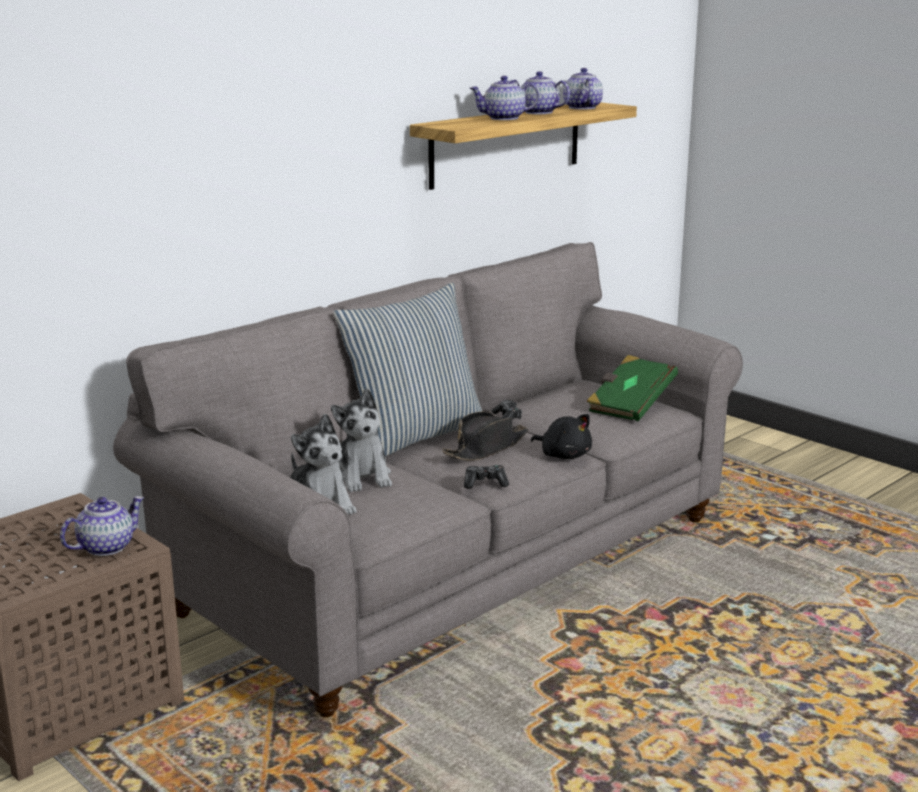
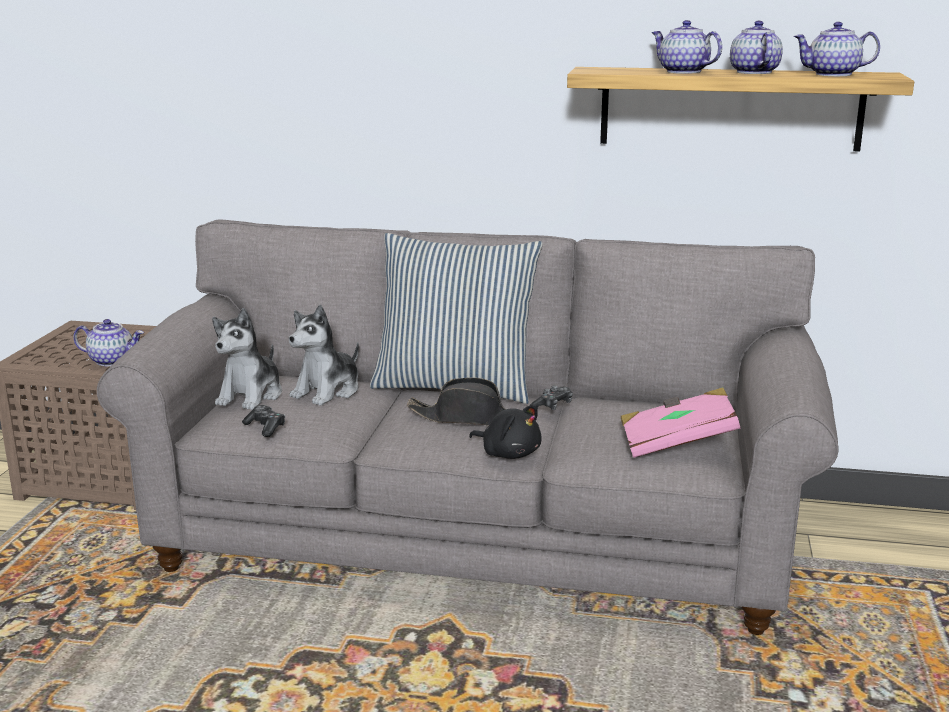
camera: 55 degrees right, 0 degrees up
(485, 483) = (389, 439): game controller -> game controller (265, 427)
(563, 455) = (508, 453): black plush toy -> black plush toy turned 60 degrees counterclockwise
(581, 108) = (832, 74): teapot -> teapot turned 135 degrees counterclockwise
(630, 405) = (676, 444): green book -> pink book

